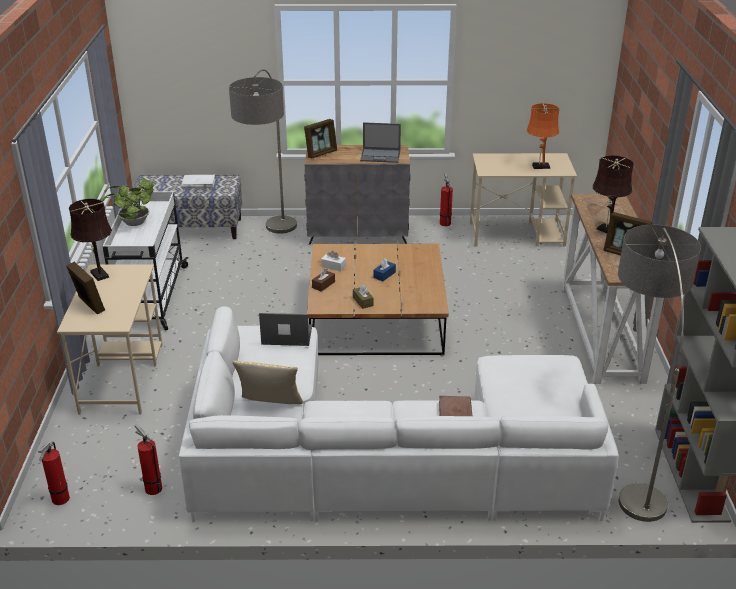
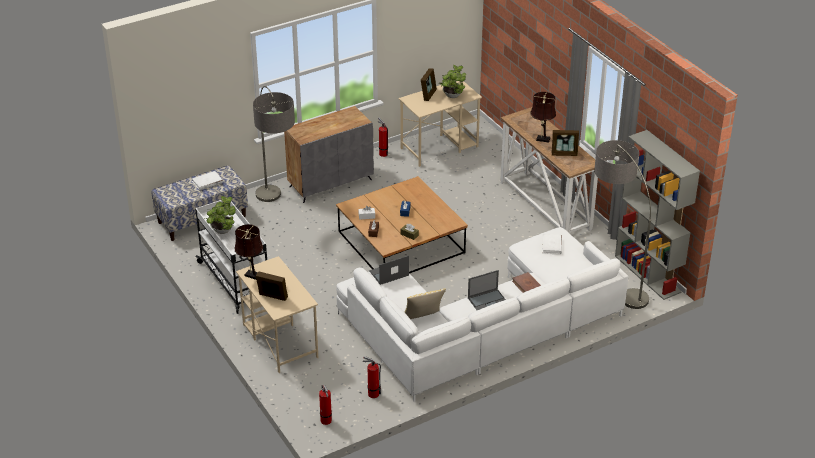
camera: 30 degrees left, 5 degrees up
(321, 153) = (302, 132): picture frame -> picture frame (428, 94)
(381, 156) = (346, 121): laptop -> laptop (488, 301)
(539, 166) = (452, 96): orange table lamp -> potted plant
(539, 374) = (551, 245): none -> white book

